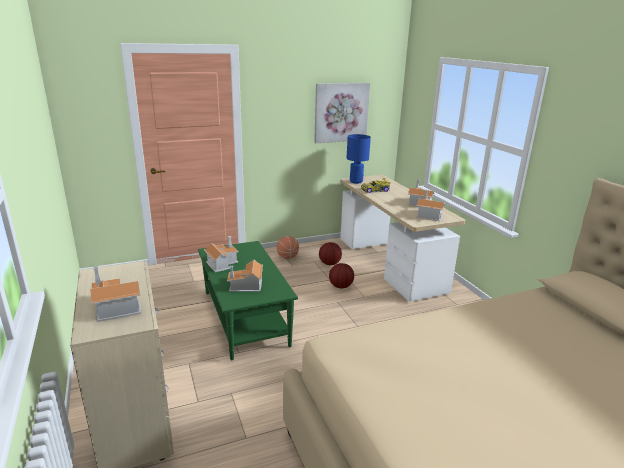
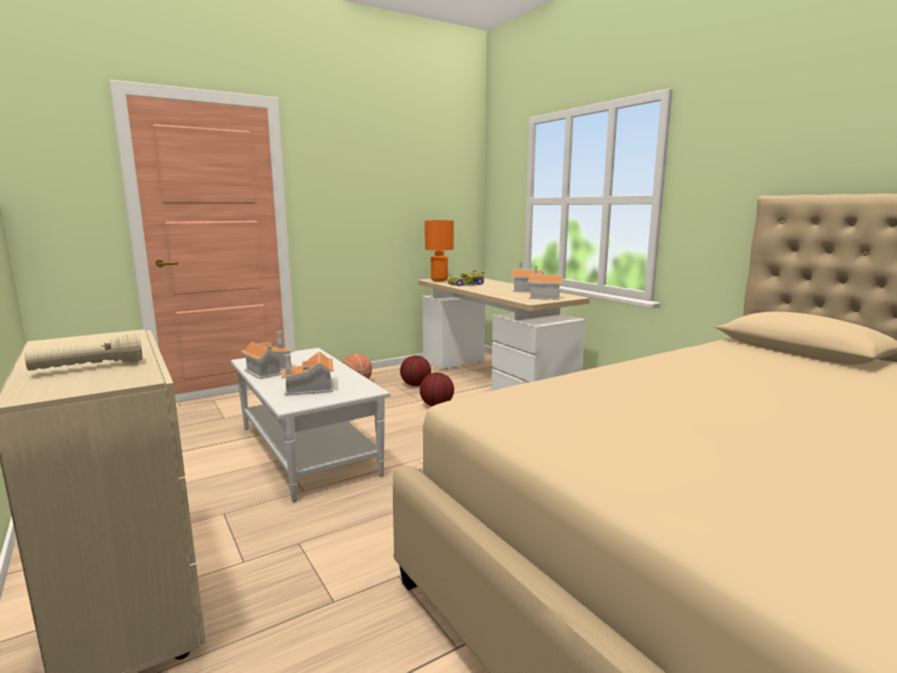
camera: 10 degrees left, 10 degrees down
(114, 307) = (88, 368): toy house -> beige flashlight
(244, 317) = (307, 449): green coffee table -> white coffee table
(341, 112) = (413, 194): picture -> none
(356, 182) = (439, 281): blue table lamp -> orange table lamp

